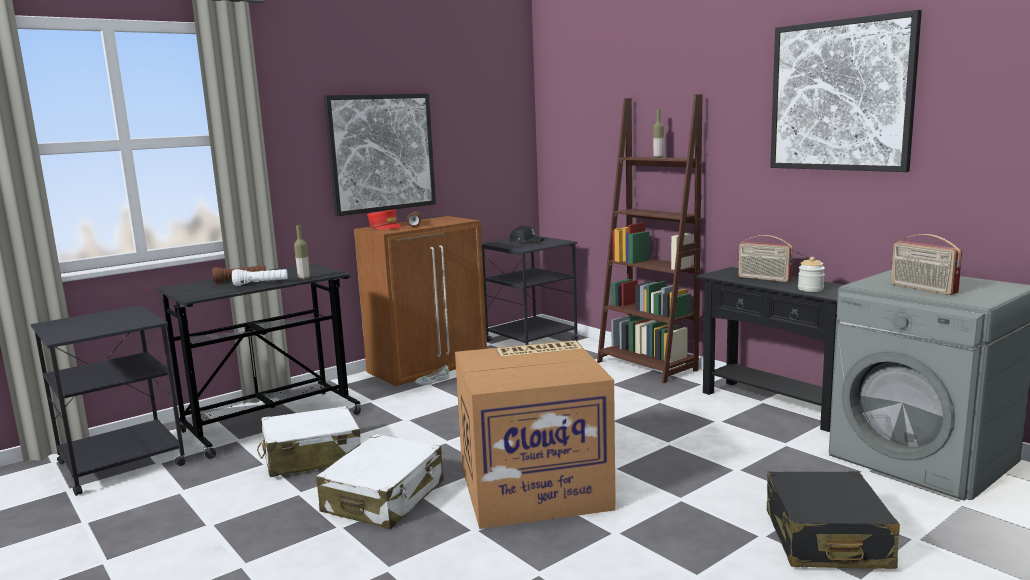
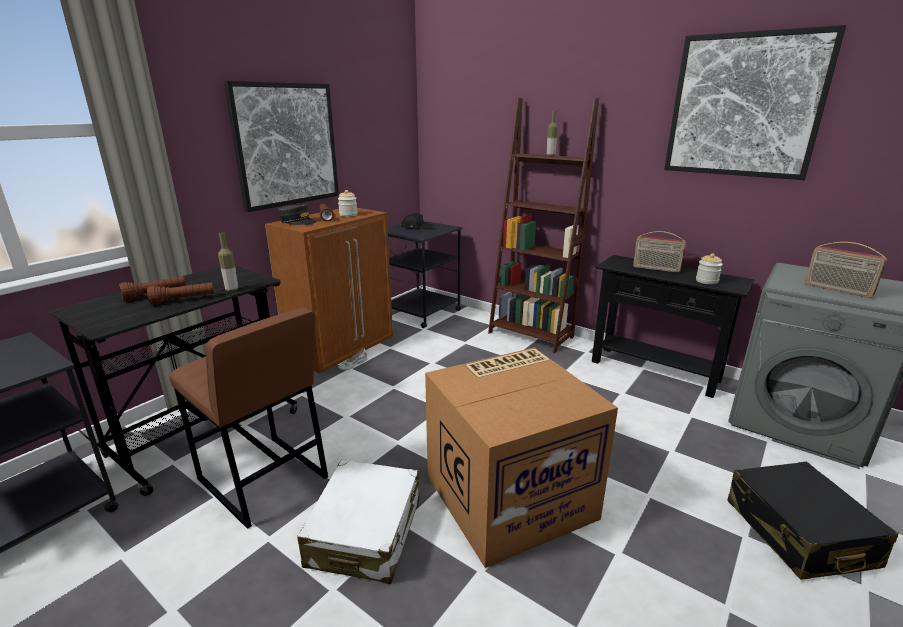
camera: 15 degrees left, 10 degrees up
(261, 284) = (183, 300): white flashlight -> brown flashlight
(311, 457) = (264, 479): white suitcase -> brown stool
(385, 227) = (297, 222): red cap -> grey cap
(439, 222) = (348, 215): none -> jar

